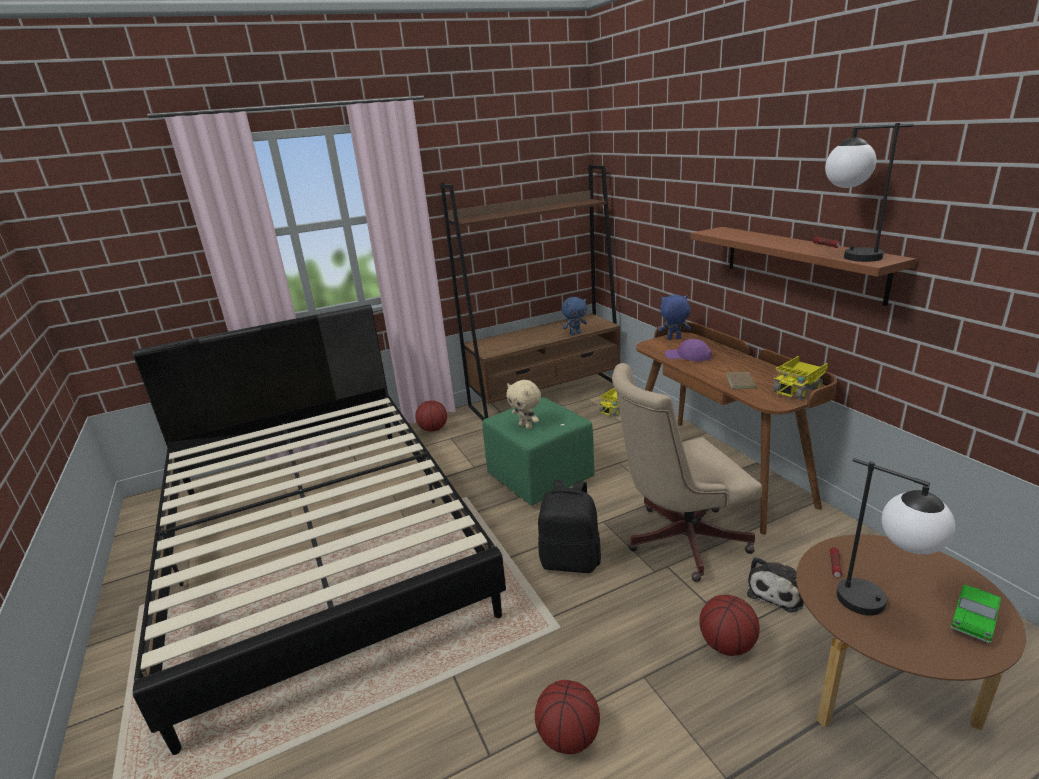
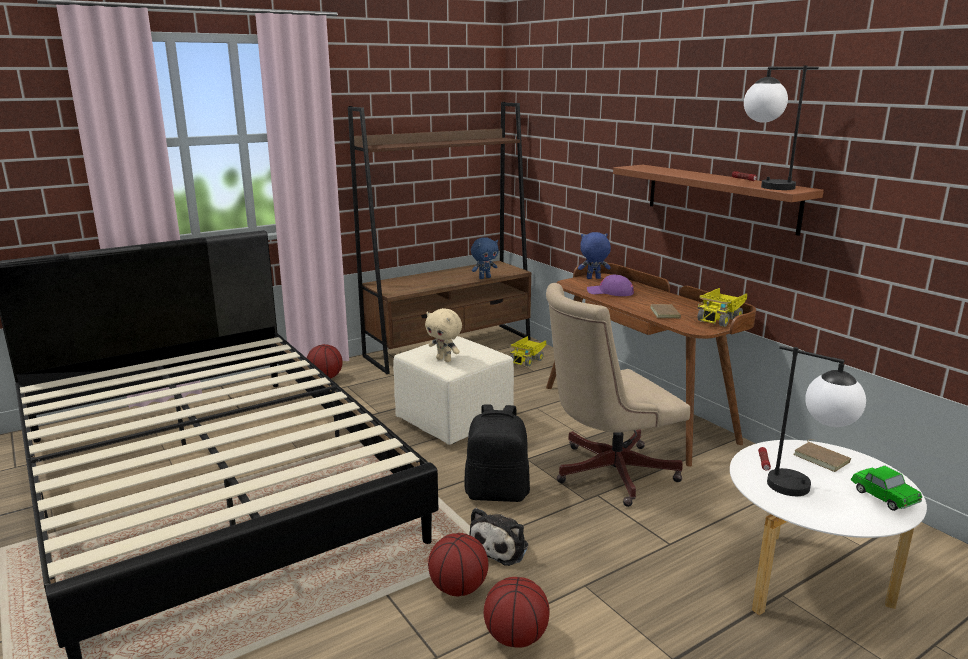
camera: 10 degrees left, 5 degrees down
(541, 478) = (455, 422): green ottoman -> beige ottoman
(726, 645) = (662, 556): basketball -> basketball (458, 588)
(777, 591) = (706, 512): plush toy -> plush toy (501, 547)
(879, 687) = (805, 582): brown coffee table -> white coffee table
(902, 562) = (822, 458): none -> brown book
(973, 621) = (883, 497): toy car -> toy car turned 60 degrees counterclockwise

